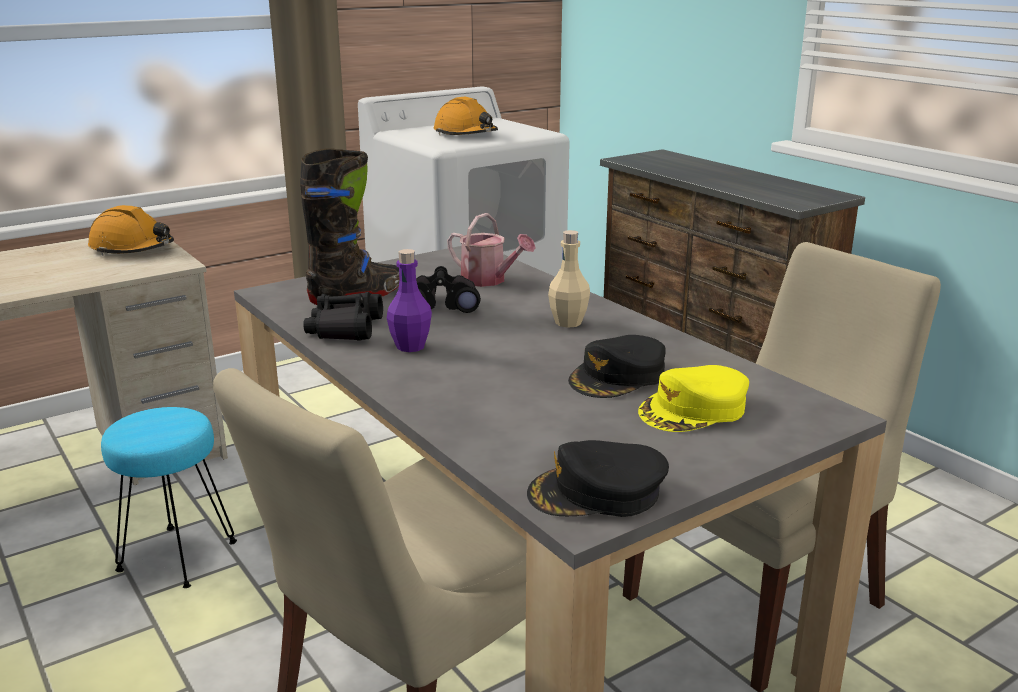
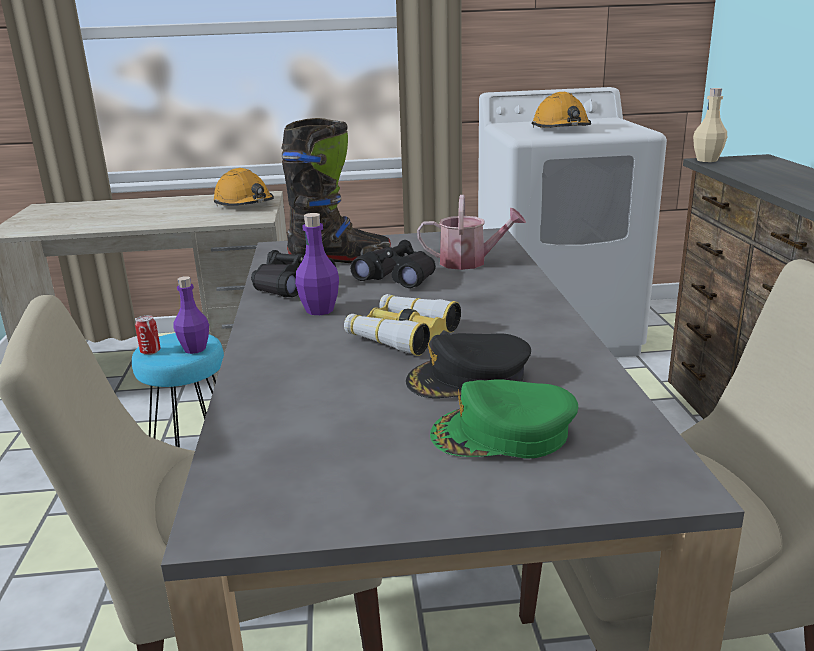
camera: 30 degrees right, 0 degrees up
(131, 438) = (150, 351): none -> can
(185, 425) = (195, 349): none -> purple bottle
(488, 280) = (470, 262): watering can -> watering can turned 60 degrees counterclockwise
(518, 354) = (402, 334): none -> binoculars
(568, 322) = (492, 313): beige bottle -> beige bottle (707, 160)
(597, 493) = (276, 500): black cap -> none
(694, 410) = (503, 433): yellow cap -> green cap

